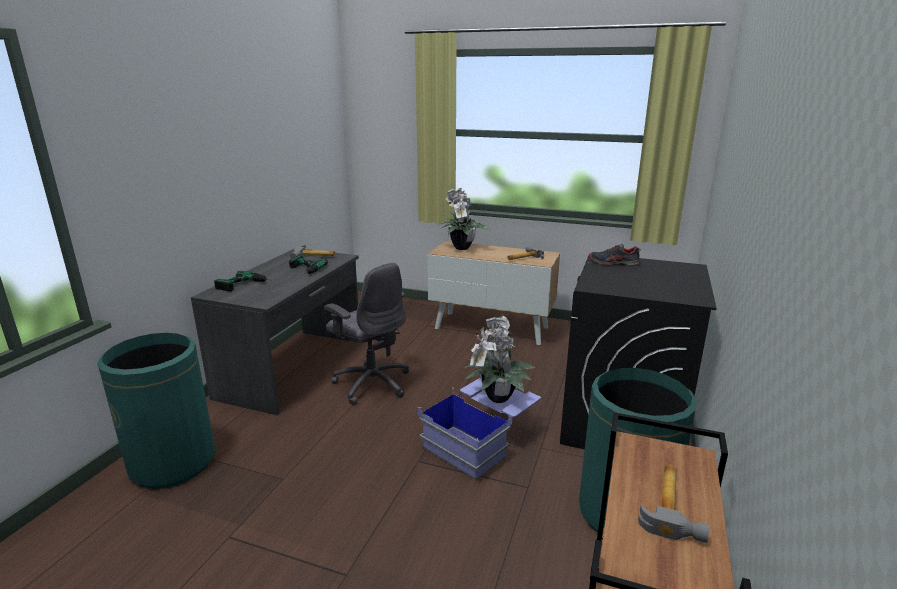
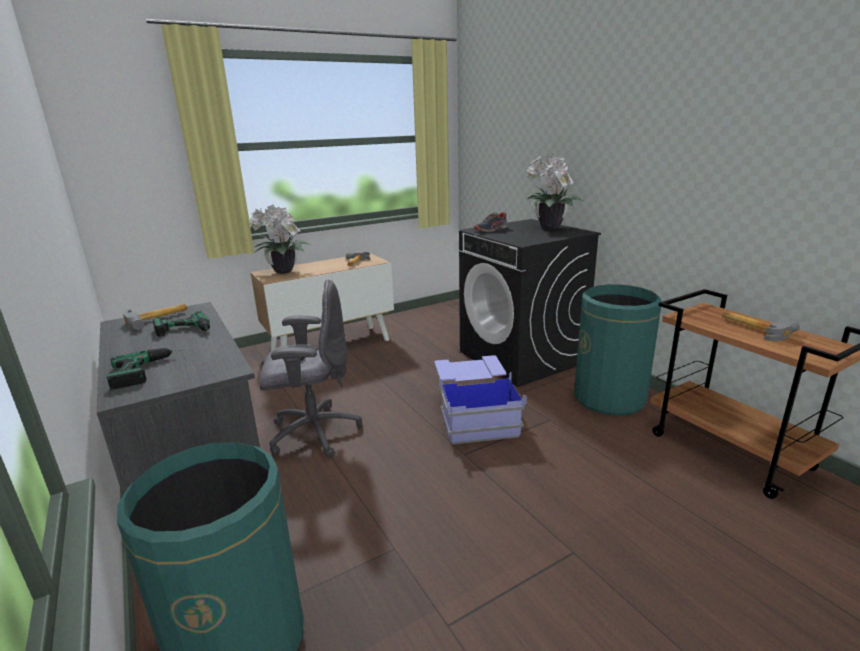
camera: 50 degrees left, 0 degrees up
(496, 399) = (471, 372): potted plant -> potted plant (550, 228)

